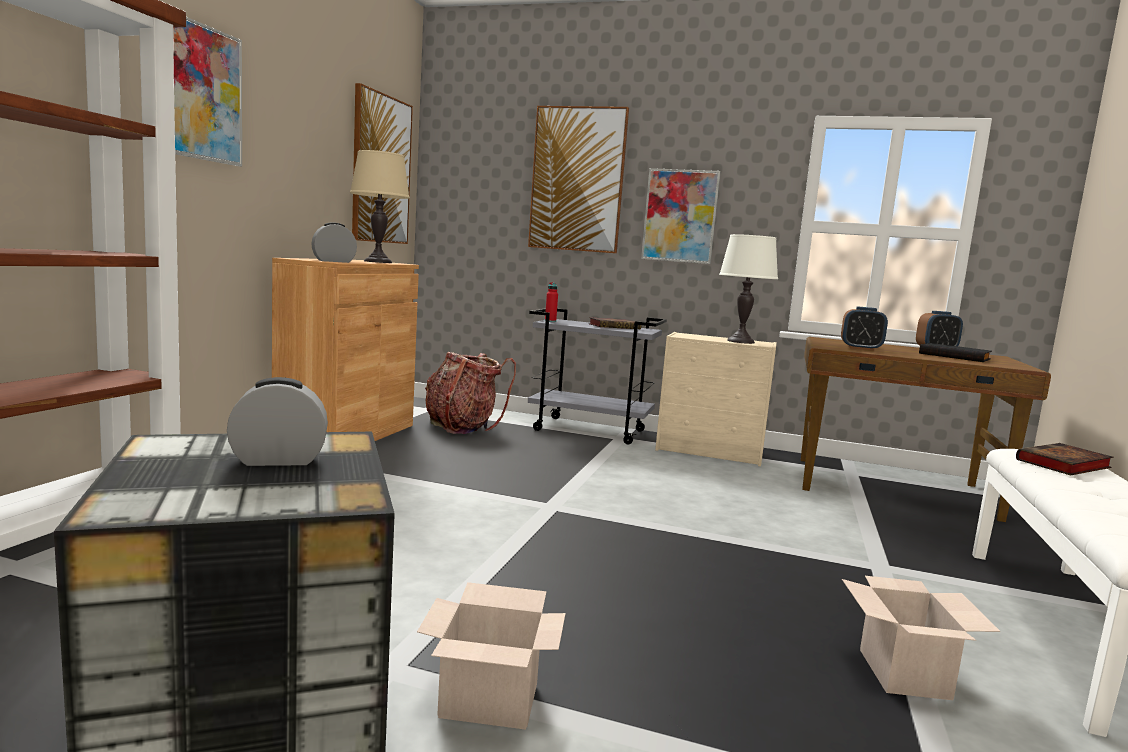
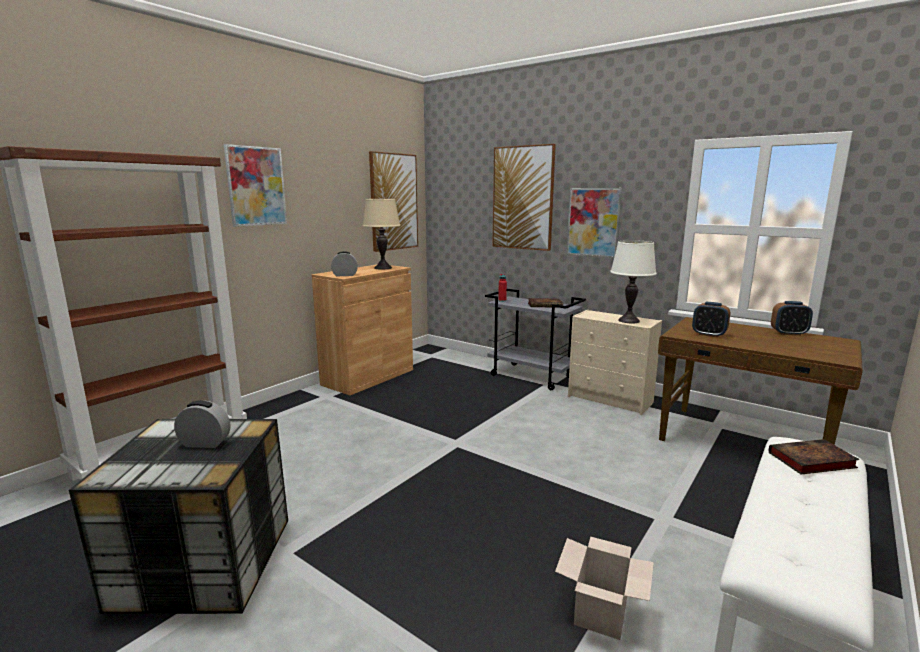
camera: 20 degrees right, 5 degrees up
(463, 426) = (445, 371): backpack -> none
(486, 701) = (317, 584): cardboard box -> none
(955, 356) = (793, 343): black book -> none

